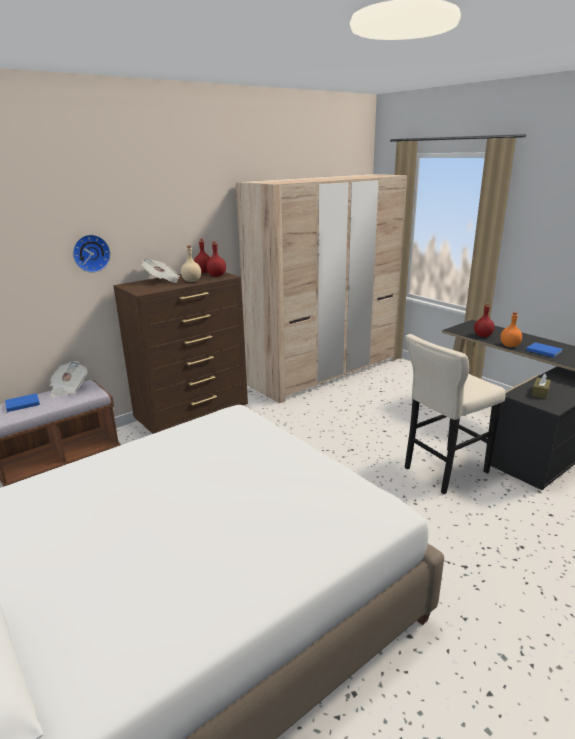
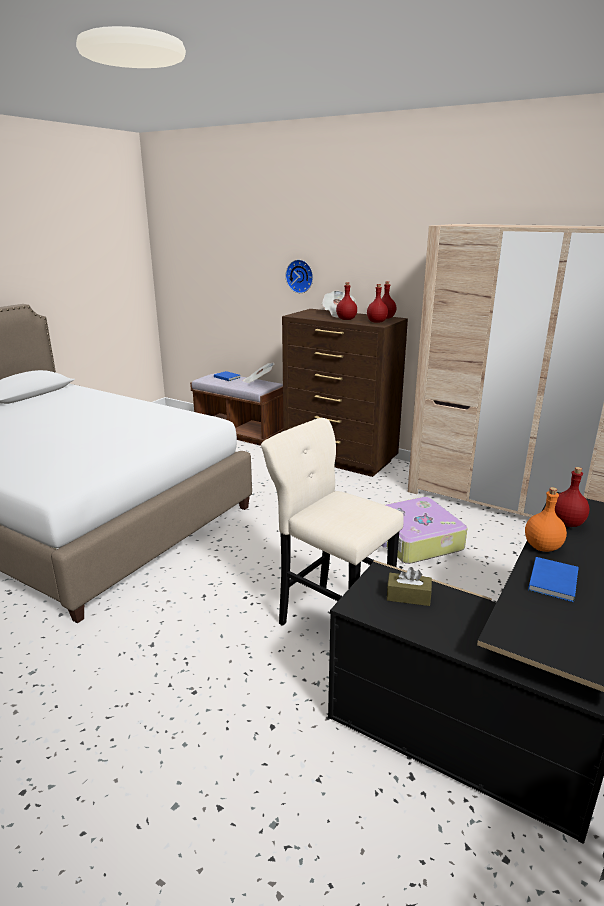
camera: 70 degrees right, 0 degrees up
(191, 281) = (346, 319): beige bottle -> red bottle
(353, 418) = (415, 541): none -> suitcase

